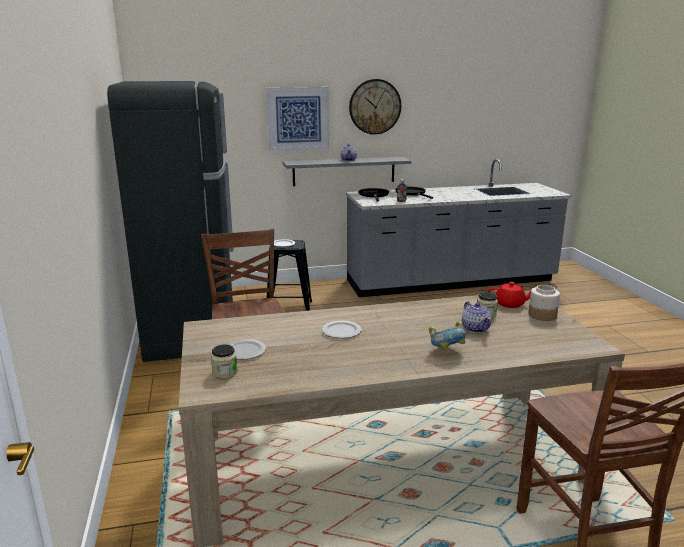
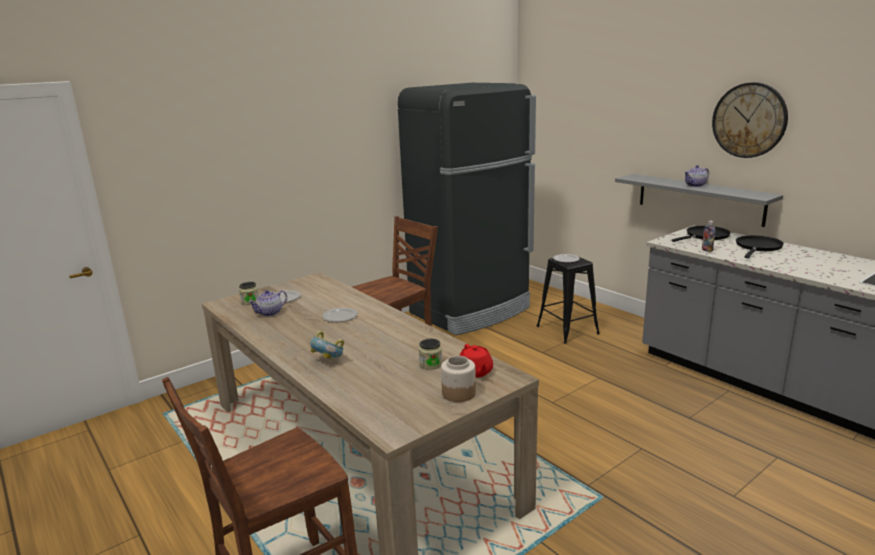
camera: 65 degrees right, 0 degrees up
(298, 119) = (654, 127): picture -> none
(475, 328) = (390, 365): teapot -> teapot (270, 313)

